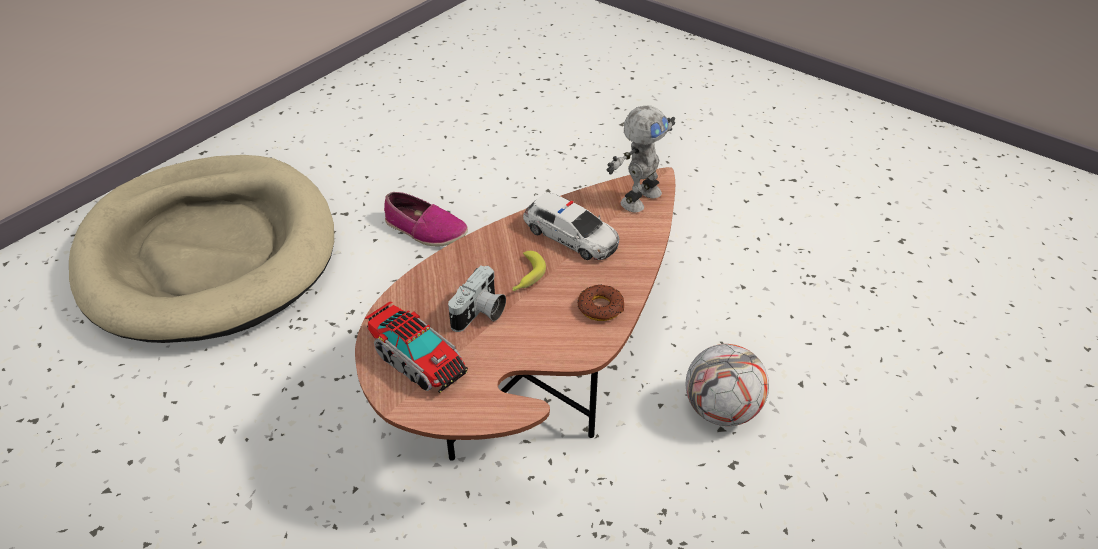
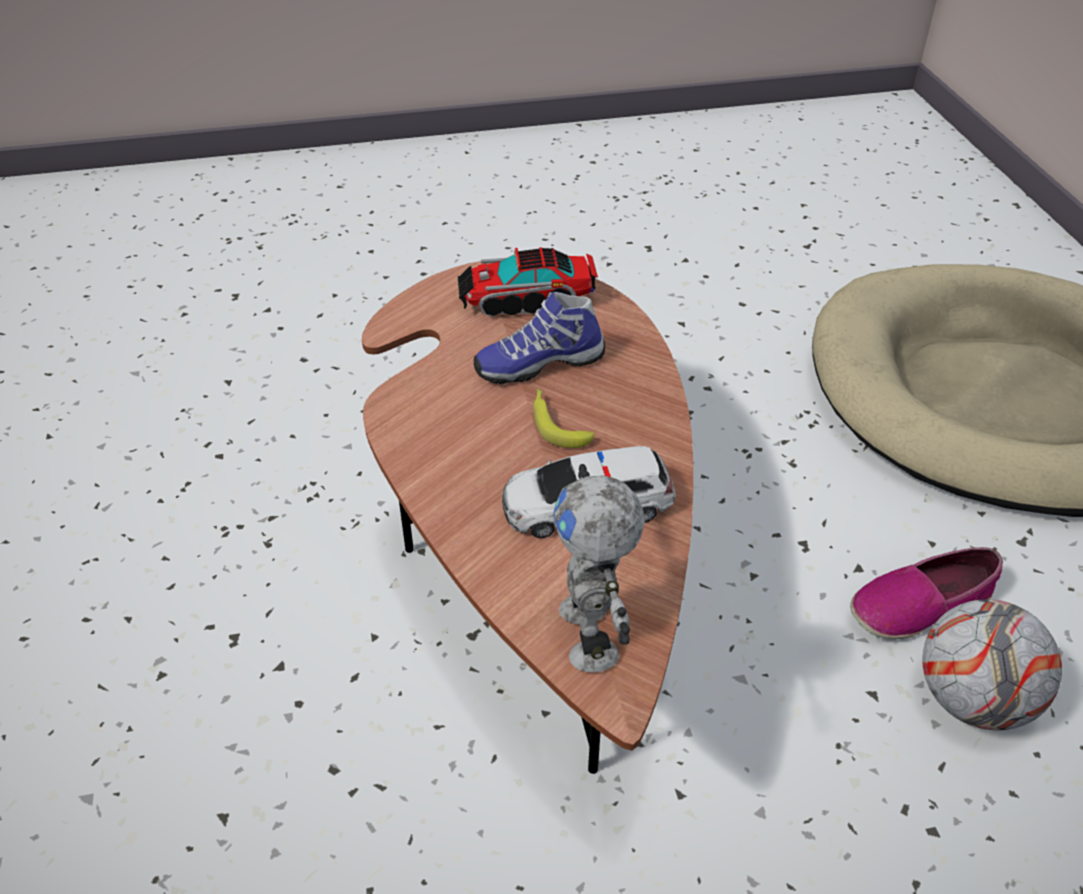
camera: 130 degrees right, 0 degrees up
(480, 314) = (538, 363): camera -> shoe
(600, 307) = (436, 452): donut -> none
(721, 410) = (298, 689): football -> football (972, 700)

